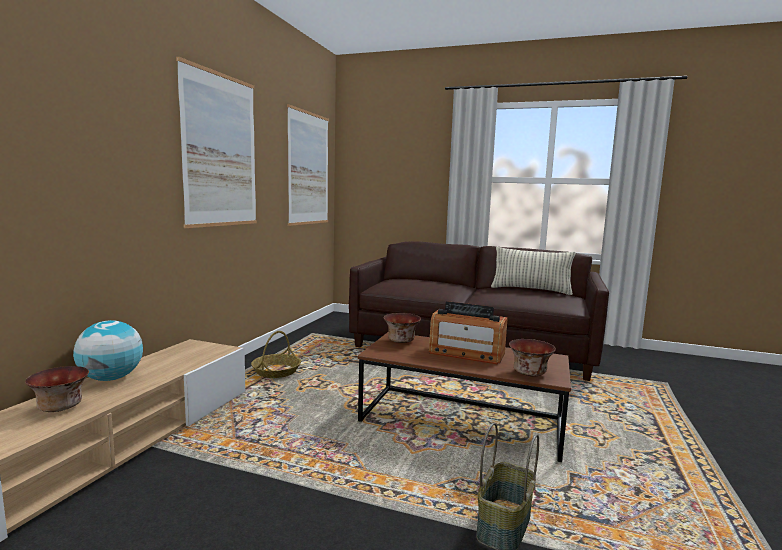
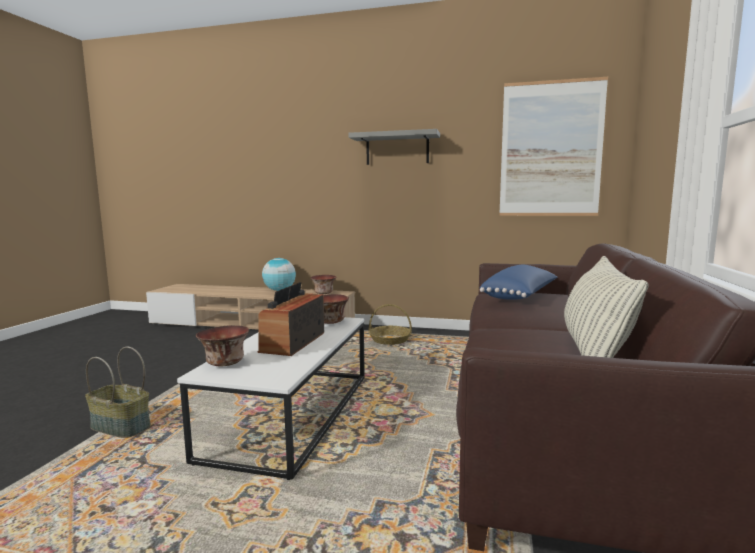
camera: 85 degrees right, 0 degrees up
(60, 407) = (243, 291): bowl -> bowl (324, 293)
(220, 151) = (397, 149): picture -> grey shelf
(406, 284) = (521, 296): none -> blue pillow
(461, 421) = (292, 414): brown coffee table -> white coffee table

